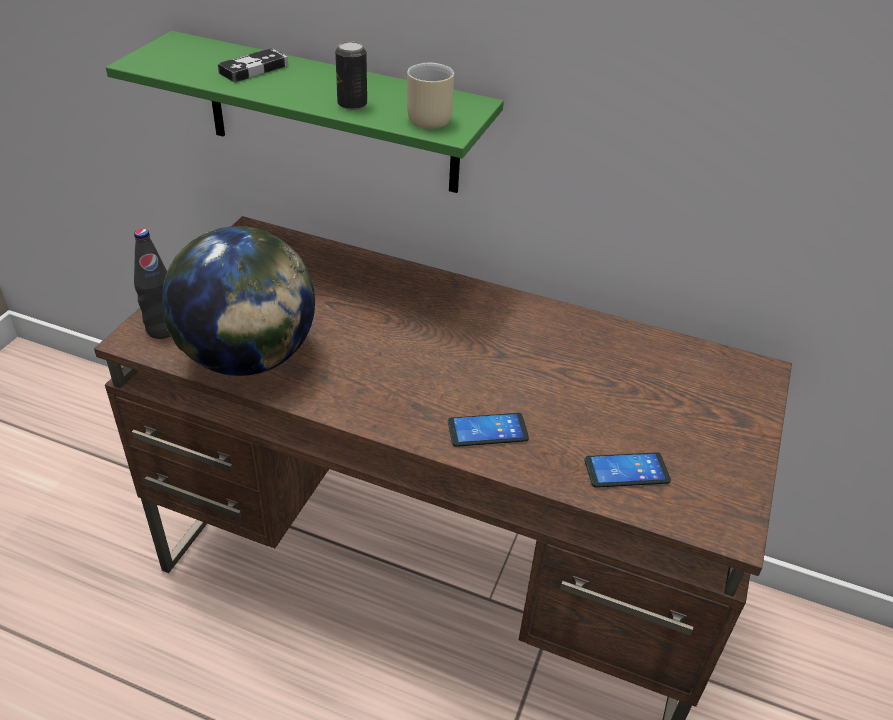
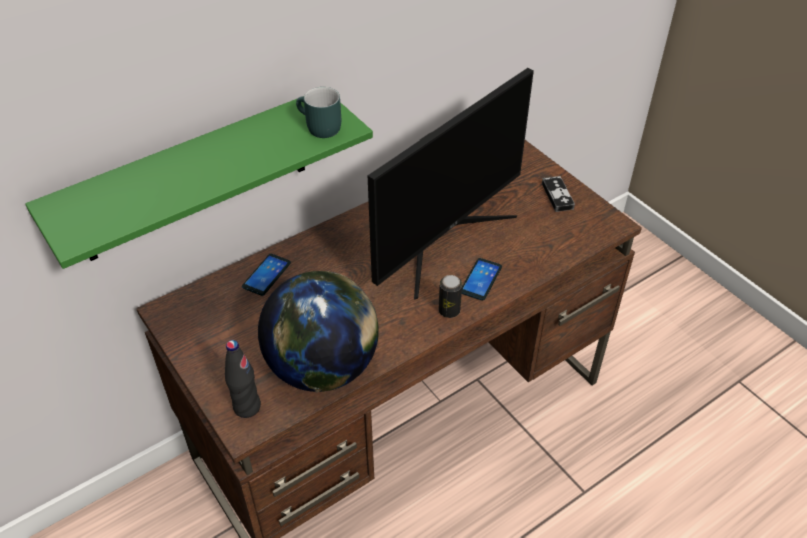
camera: 55 degrees left, 5 degrees up
(254, 69) = (158, 181): game controller -> game controller (557, 196)
(352, 104) = (267, 153): can -> can (449, 310)
(426, 117) = (318, 128): beige mug -> turquoise mug
(524, 371) = (442, 239): none -> monitor
(626, 471) = (550, 239): phone -> phone (266, 275)

